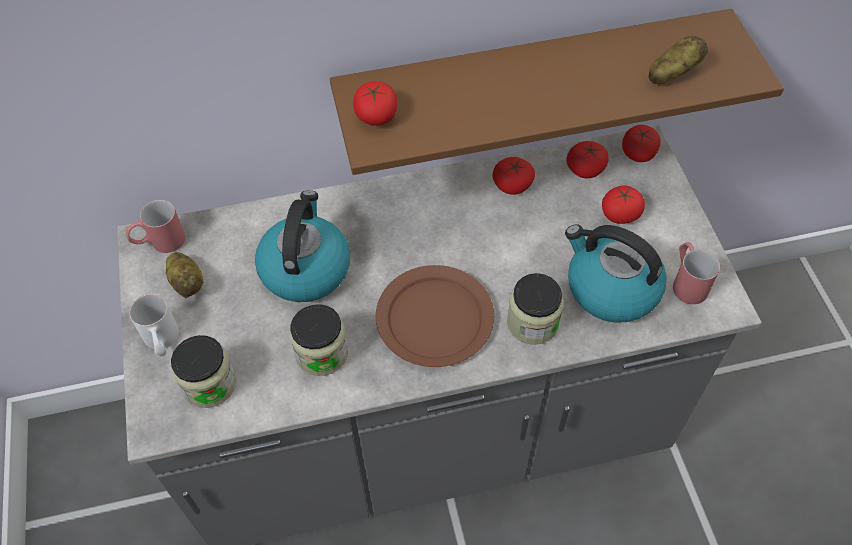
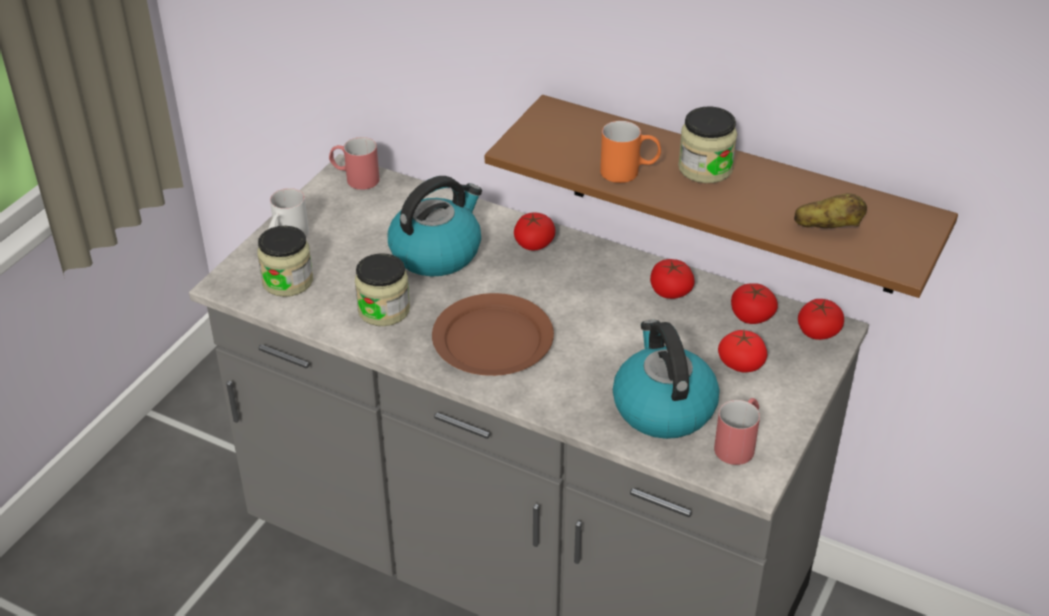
camera: 40 degrees right, 15 degrees down
(188, 282) = (345, 213): potato -> none
(376, 115) = (543, 133): tomato -> tomato (534, 243)
(484, 112) = (629, 172): none -> orange mug
(532, 323) = (566, 389): jar -> jar (705, 168)

